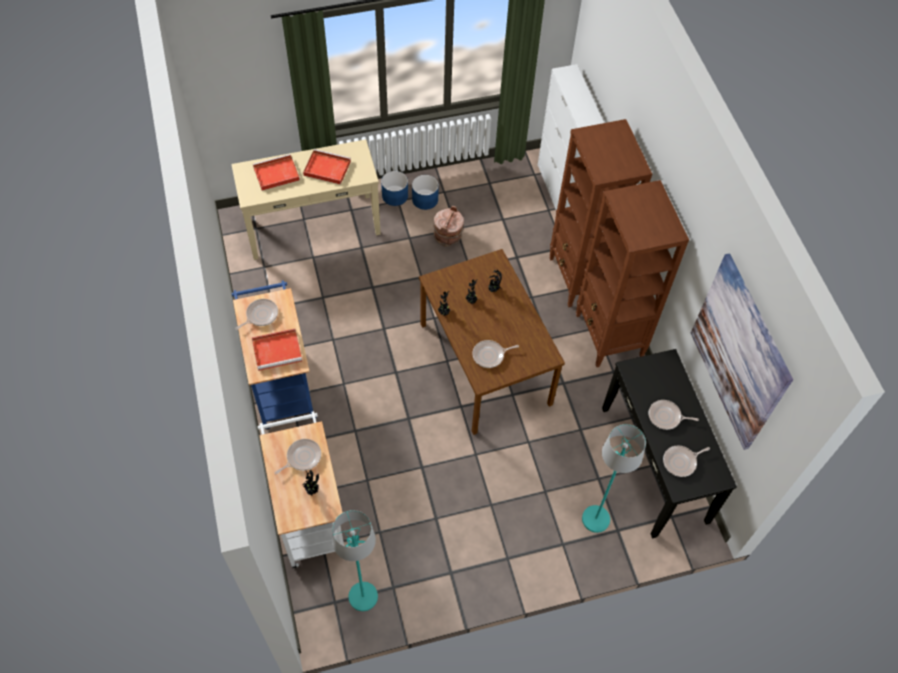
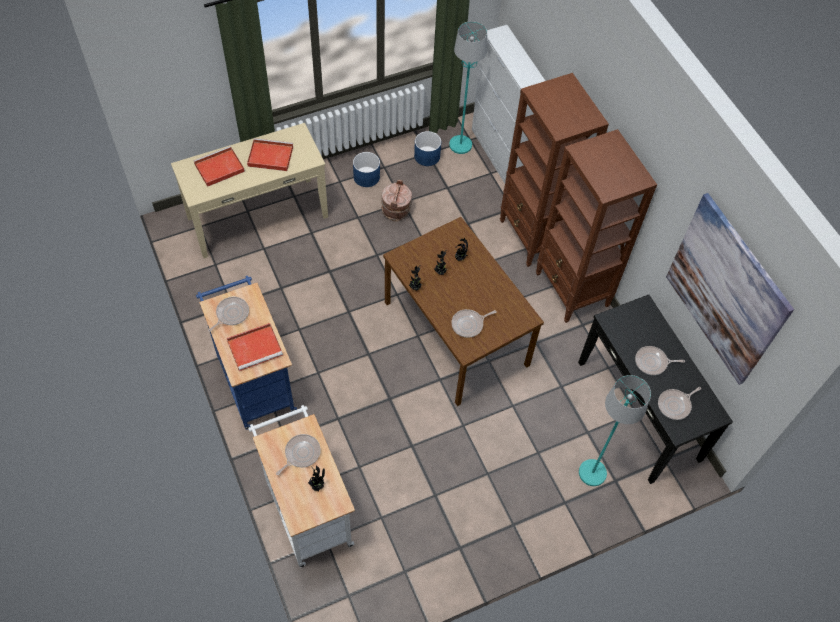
camera: 10 degrees left, 0 degrees up
(363, 596) = (376, 585): turquoise floor lamp -> turquoise floor lamp (460, 145)
(394, 196) = (335, 177): blue planter -> blue planter (427, 156)

